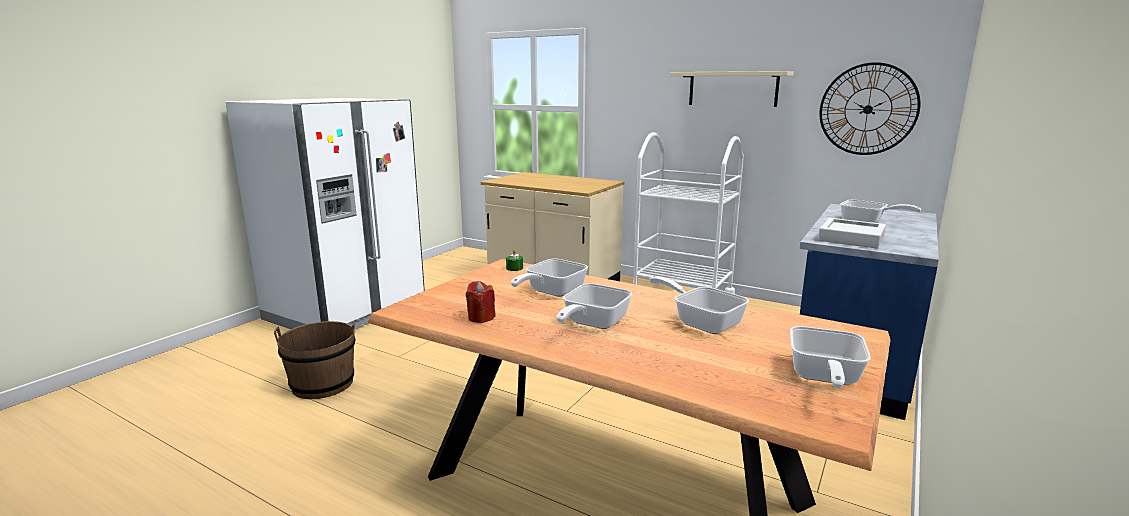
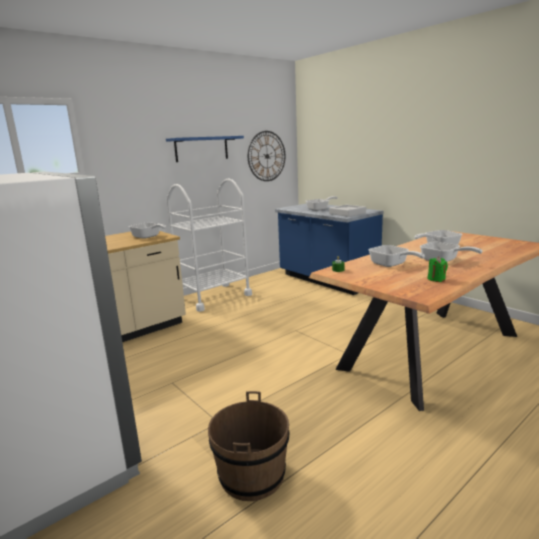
camera: 70 degrees left, 0 degrees up
(481, 317) = (436, 279): red candle -> green candle
(732, 89) = (201, 149): beige shelf -> blue shelf
(823, 378) = (494, 240): frying pan -> frying pan (148, 237)

